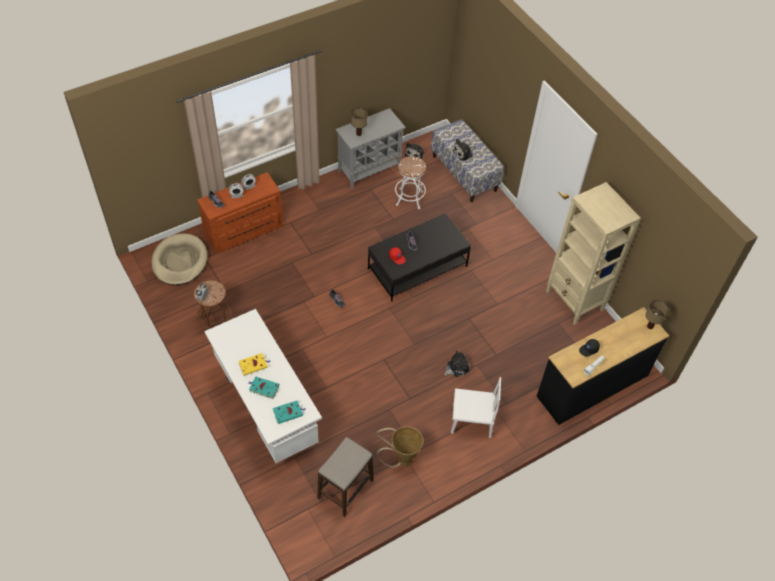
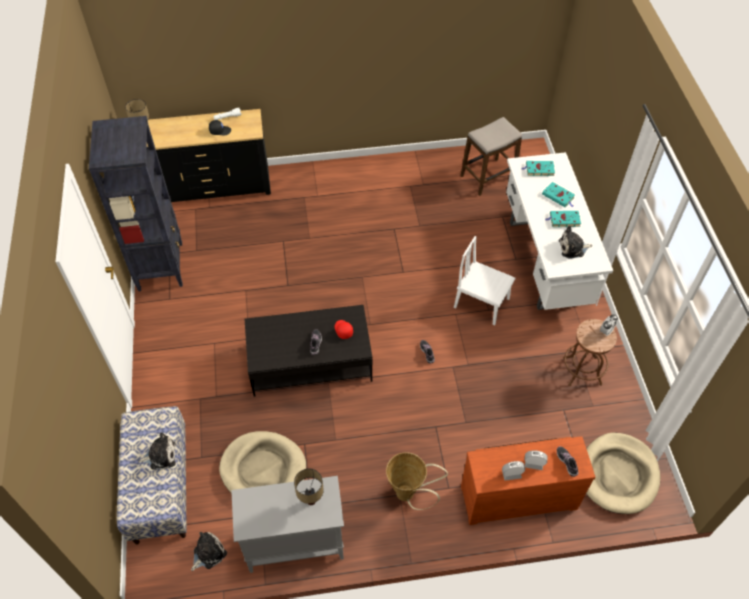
camera: 155 degrees left, 0 degrees up
(254, 365) = (563, 220): yellow book -> turquoise book
(401, 459) = (427, 184): basket -> basket (409, 495)
(409, 198) = (263, 470): white stool -> beige dog bed
(456, 367) = (331, 241): plush toy -> plush toy (573, 248)
(471, 421) = (345, 193): white chair -> white chair (481, 303)
(574, 301) = (161, 266): beige bookcase -> black bookcase

